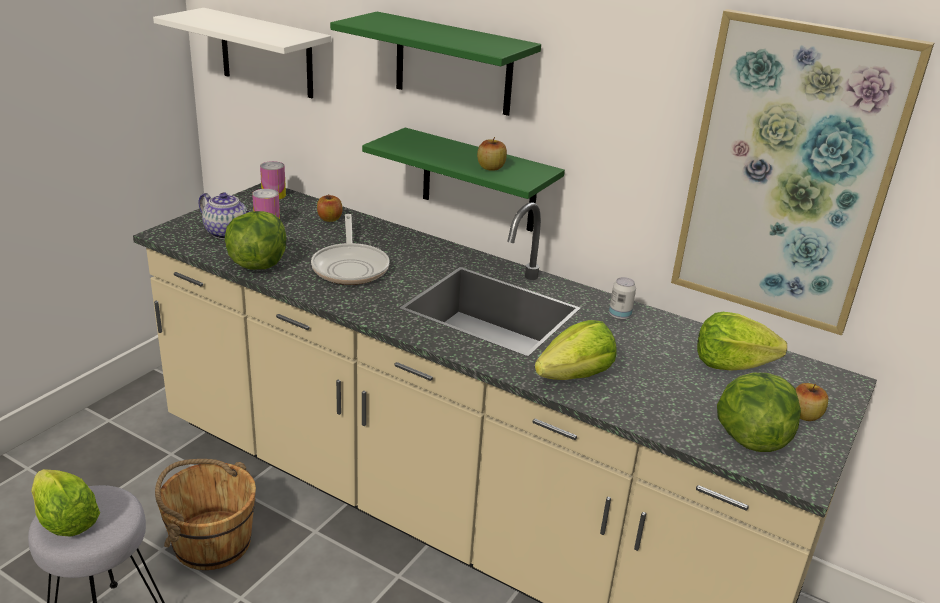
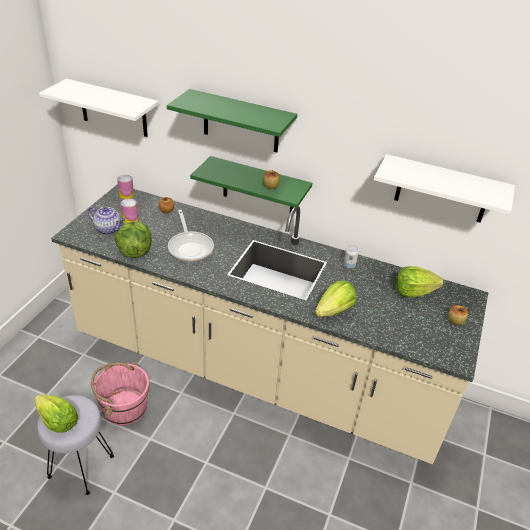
camera: 10 degrees left, 10 degrees up
(211, 542) = (124, 407): brown bucket -> pink bucket
(750, 438) = (430, 340): lettuce -> none
(788, 175) = (442, 190): picture -> white shelf

